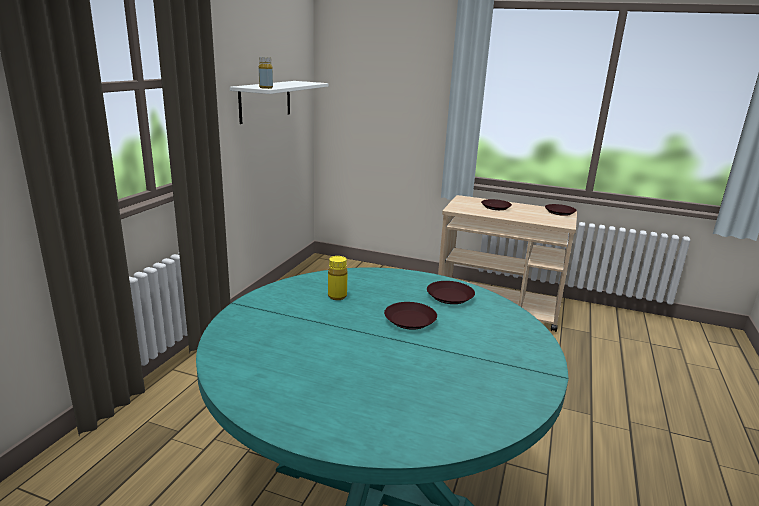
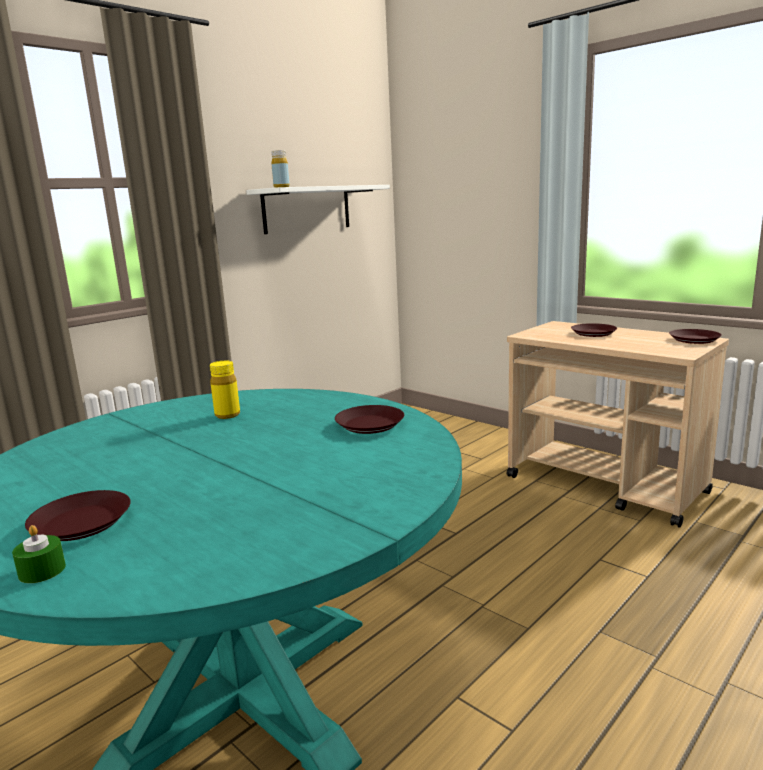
camera: 25 degrees right, 5 degrees down
(391, 437) = (42, 570): none -> green candle
(410, 320) = (276, 446): brown plate -> brown plate (81, 523)

